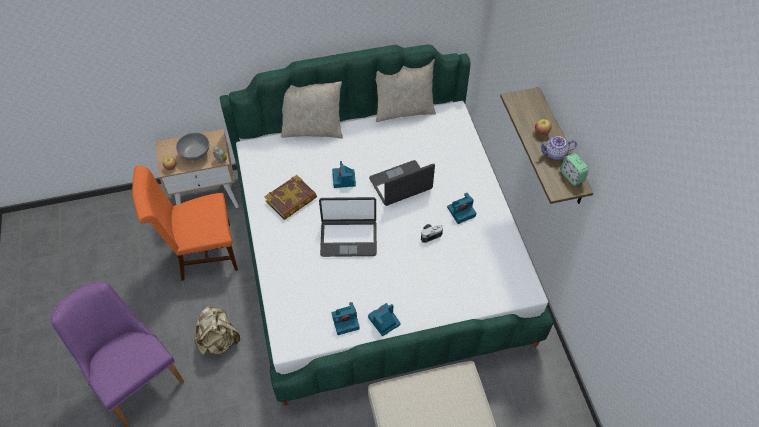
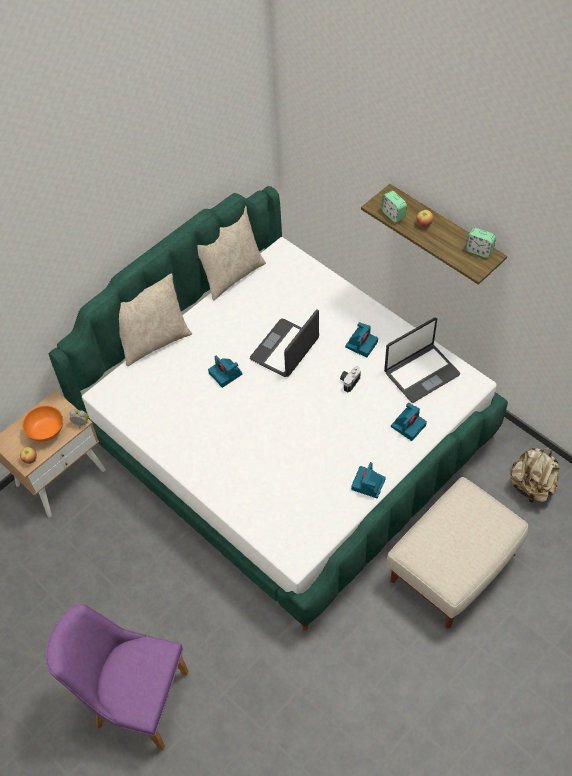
camera: 30 degrees left, 0 degrees up
(195, 154) = (47, 432): grey bowl -> orange bowl
(201, 253) = (103, 538): orange chair -> none
(219, 340) = (191, 610): beige backpack -> beige backpack (531, 486)
(291, 200) = (189, 422): book -> none
(346, 320) = (333, 504): camera -> camera (408, 425)
(348, 238) = (275, 427): laptop -> laptop (421, 373)
(521, 112) = (393, 214): none -> alarm clock
(554, 154) = (450, 238): teapot -> none

